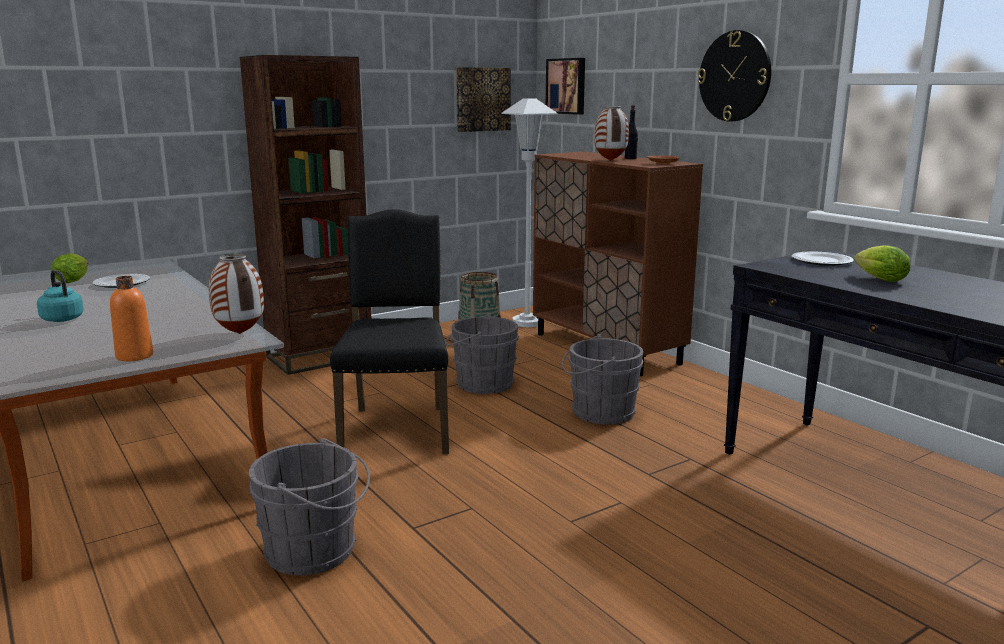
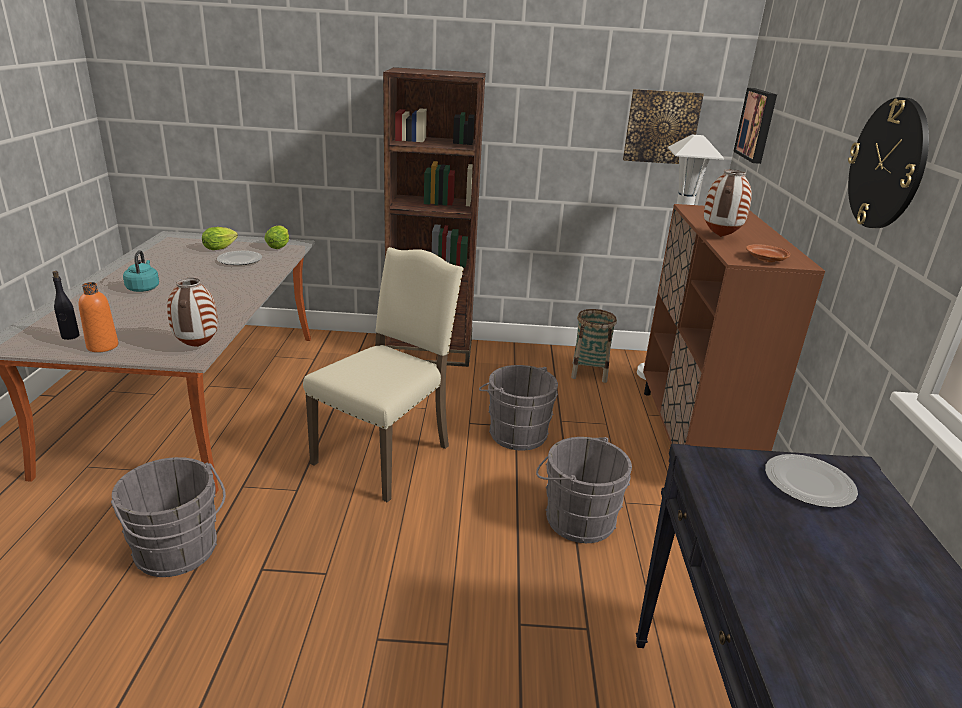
camera: 35 degrees right, 10 degrees up
(397, 428) = (386, 454): black chair -> beige chair
(630, 158) = (759, 237): black bottle -> black bottle (70, 336)
(877, 279) = (817, 560): lettuce -> lettuce (279, 246)

